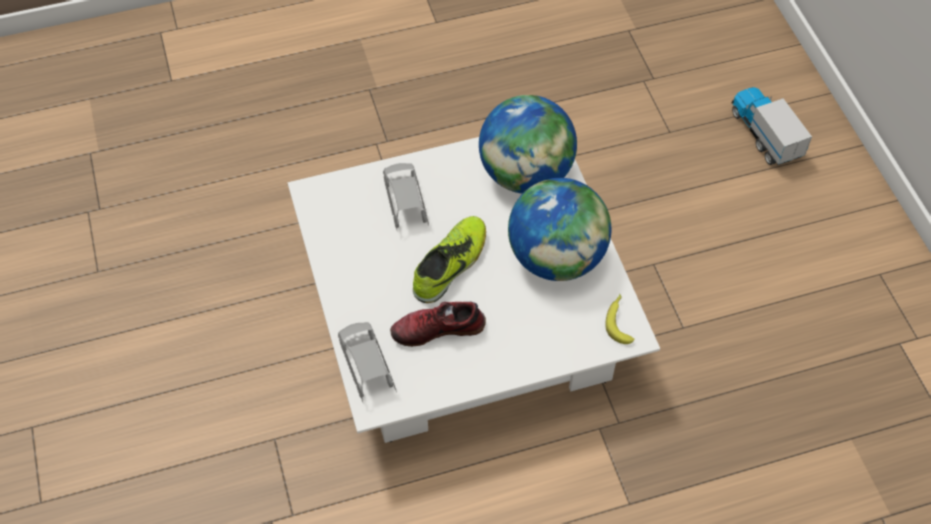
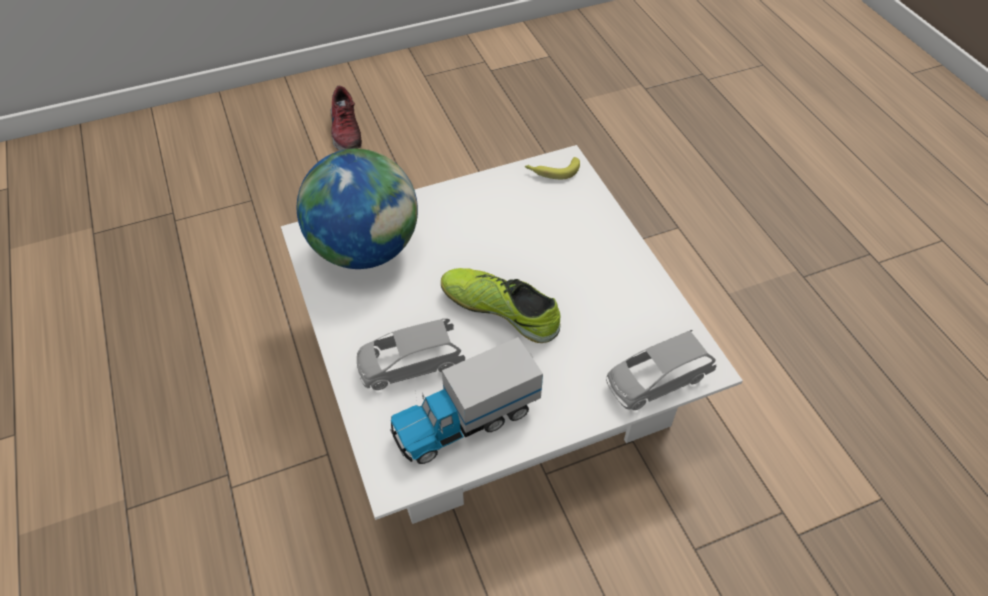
camera: 95 degrees left, 5 degrees down
(438, 328) = (590, 315): shoe -> shoe (345, 131)
(556, 258) = (481, 219): globe -> none
(764, 135) = (265, 134): toy truck -> toy truck (465, 420)

